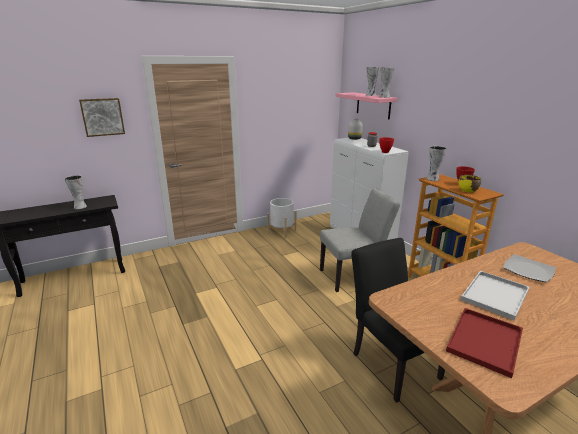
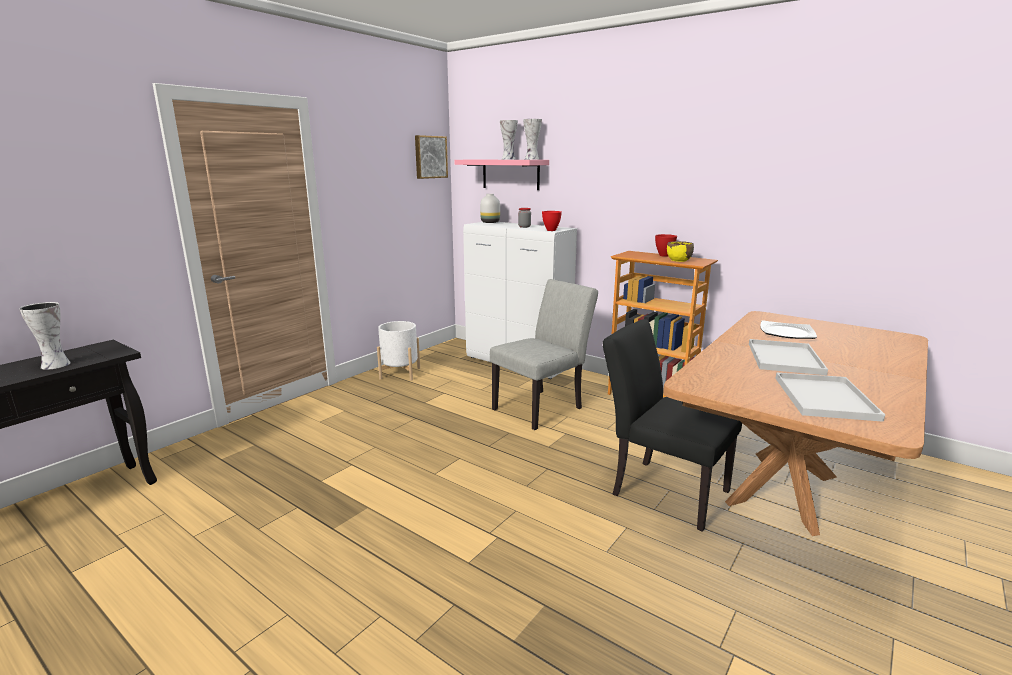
camera: 25 degrees left, 5 degrees down
(102, 117) = (81, 191): picture -> picture (430, 157)
(432, 179) = (627, 255): vase -> none
(485, 342) = (826, 399): red tray -> white tray

